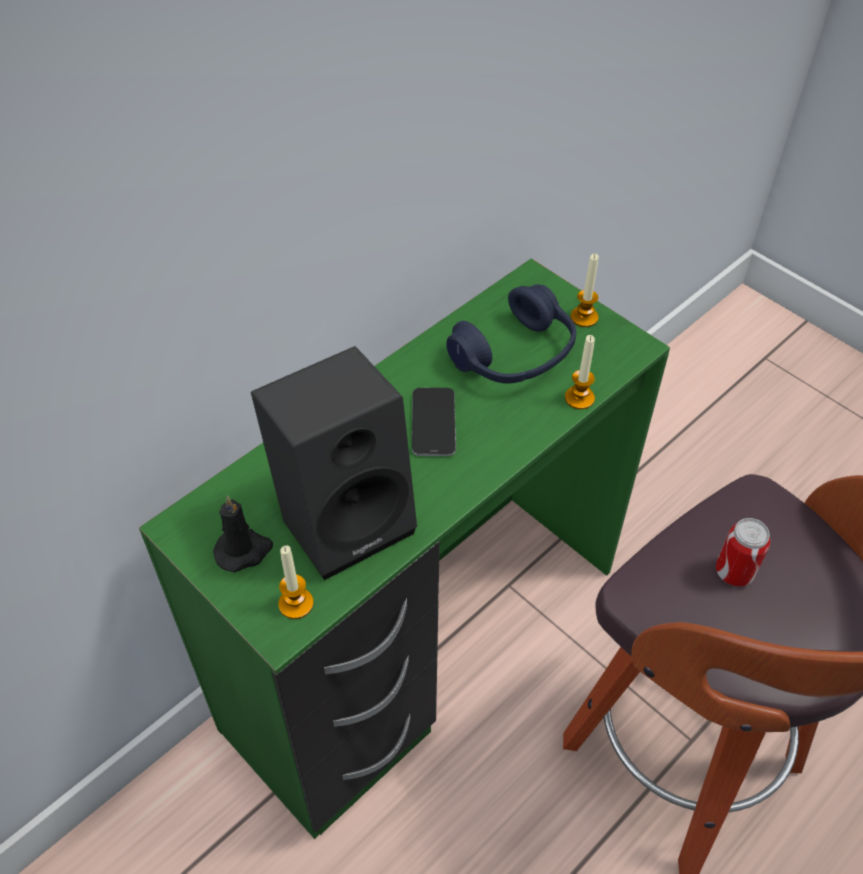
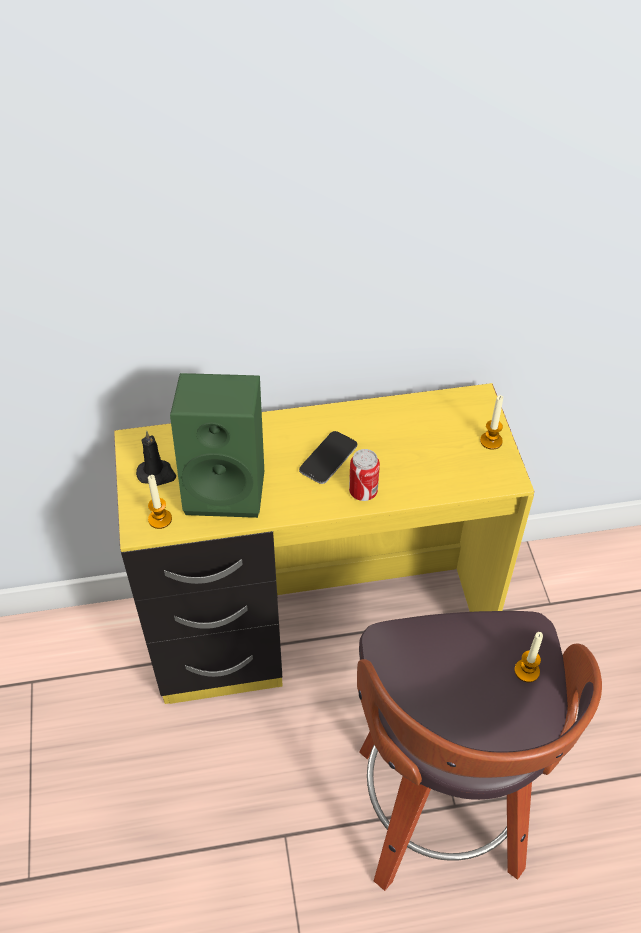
camera: 35 degrees right, 0 degrees up
(346, 517) = (228, 486): black speaker -> green speaker
(428, 649) = (321, 634): green desk -> yellow desk
(515, 355) = (419, 442): blue headphones -> none
(579, 398) = (437, 492): candle -> candle (527, 671)
(734, 572) = (460, 664): can -> can (363, 492)

